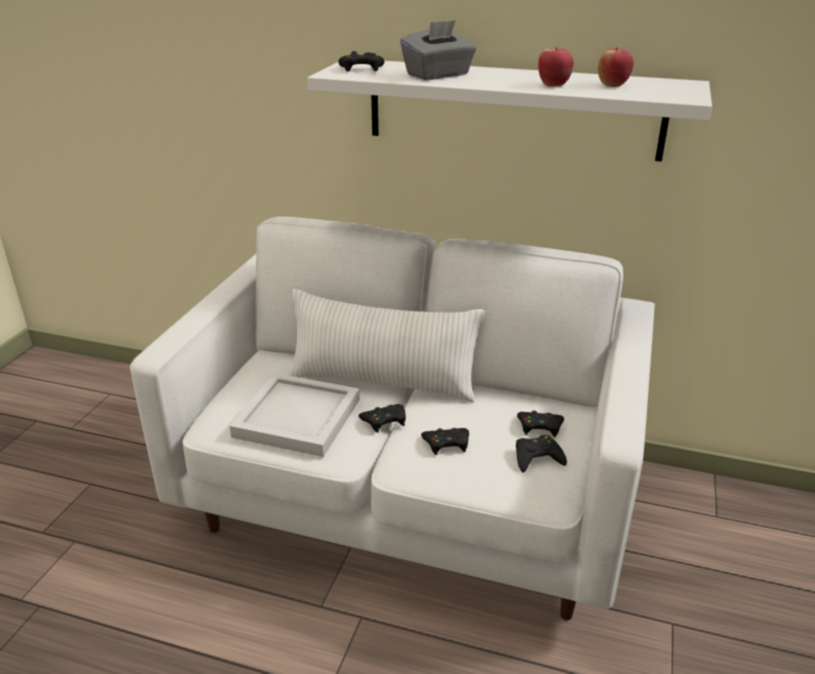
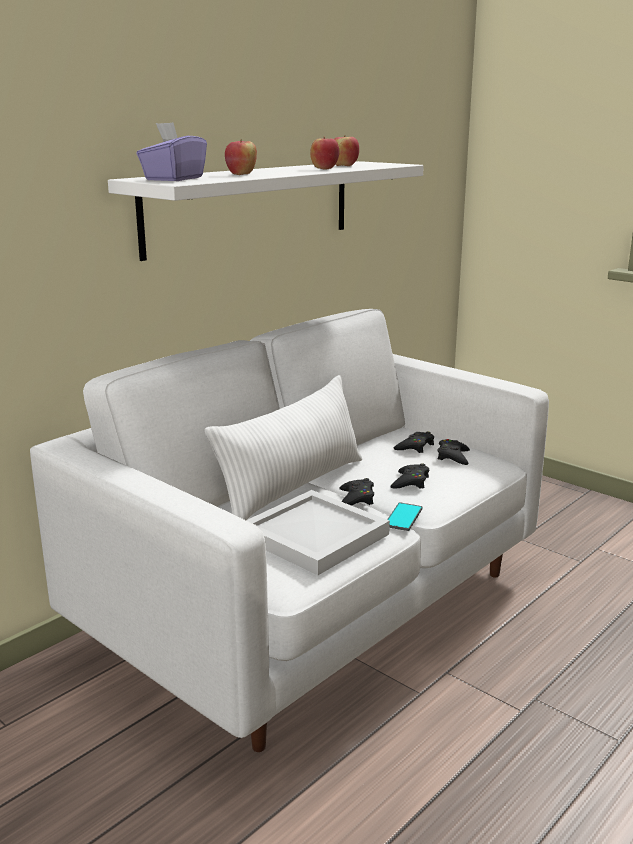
camera: 65 degrees left, 10 degrees down
(361, 69) = (173, 179): black game controller -> purple tissue box
(364, 457) = (403, 517): none -> phone
(438, 75) = (241, 174): grey tissue box -> apple

